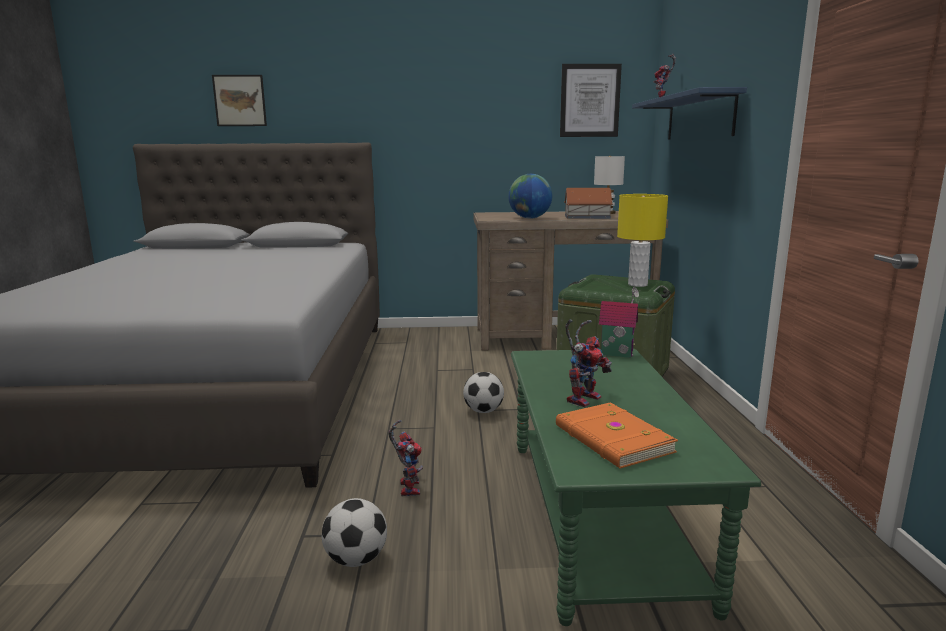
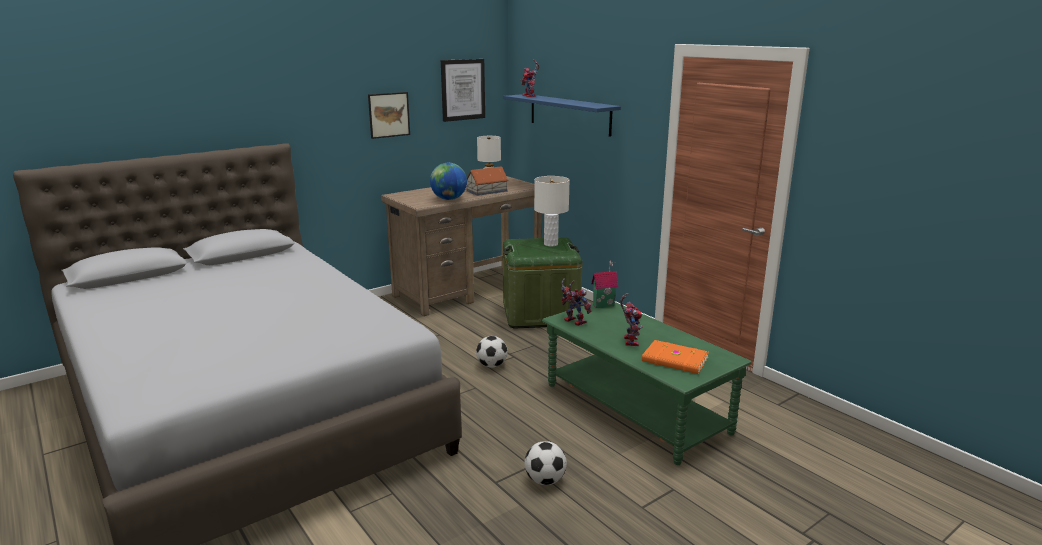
camera: 35 degrees left, 5 degrees up
(240, 100) = (137, 110): picture -> picture (389, 115)
(407, 487) = (514, 431): toy robot -> toy robot (572, 321)
(638, 284) = (551, 244): yellow table lamp -> white table lamp

